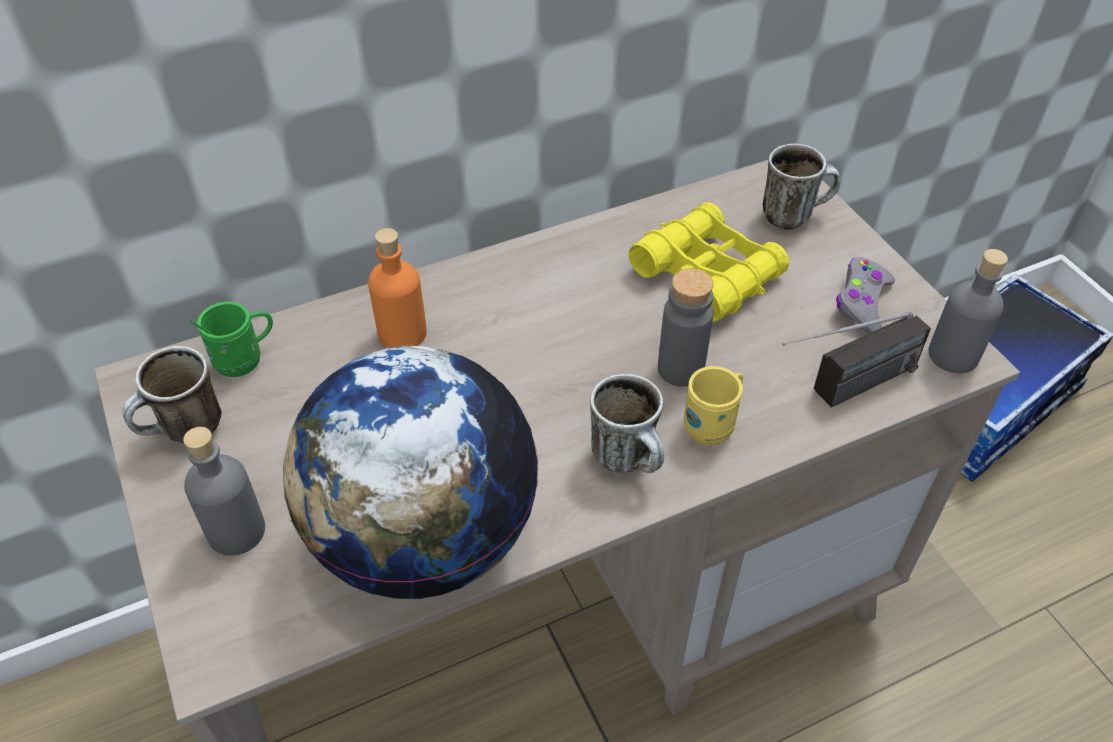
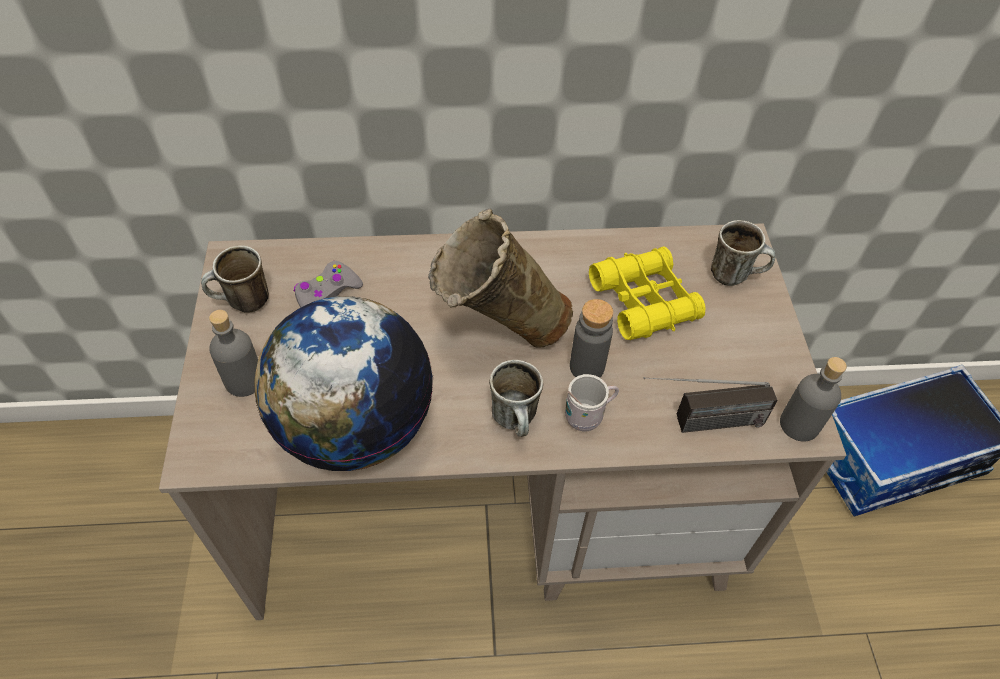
camera: 20 degrees right, 5 degrees up
(245, 359) = (301, 264): green mug -> none
(402, 333) = (409, 278): orange bottle -> none
(552, 366) = (498, 335): none -> beige vase
(713, 424) = (588, 415): yellow mug -> white mug
(862, 302) = (750, 360): grey game controller -> grey game controller (327, 295)

